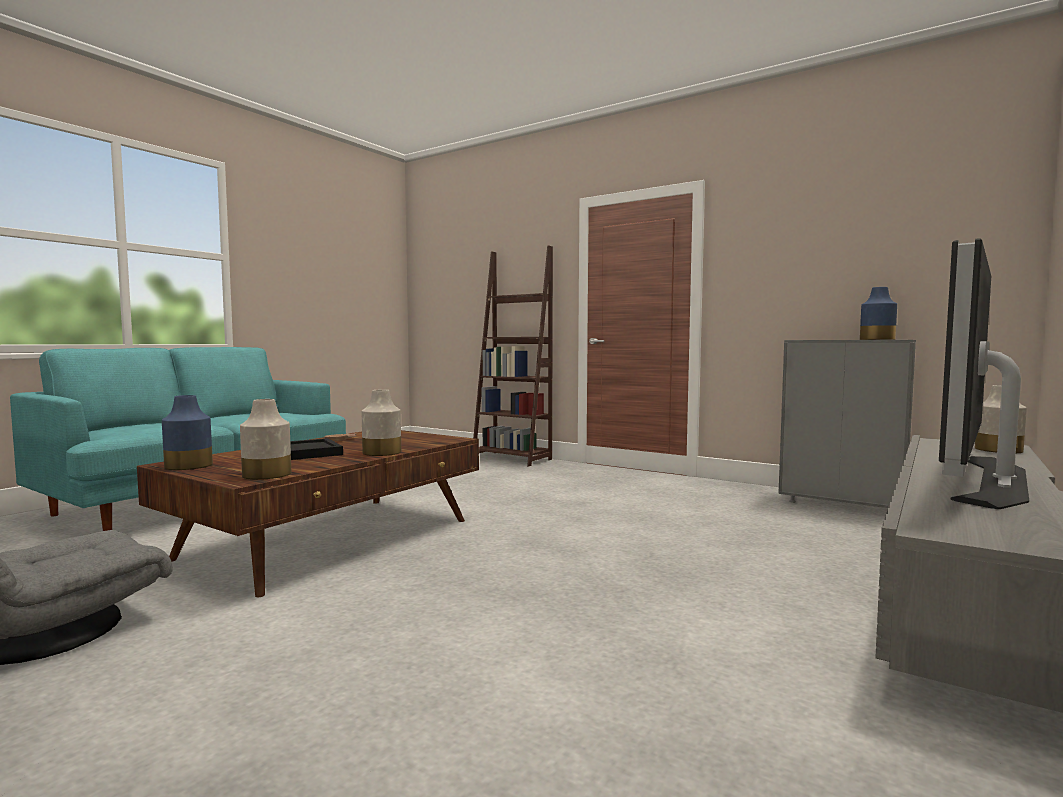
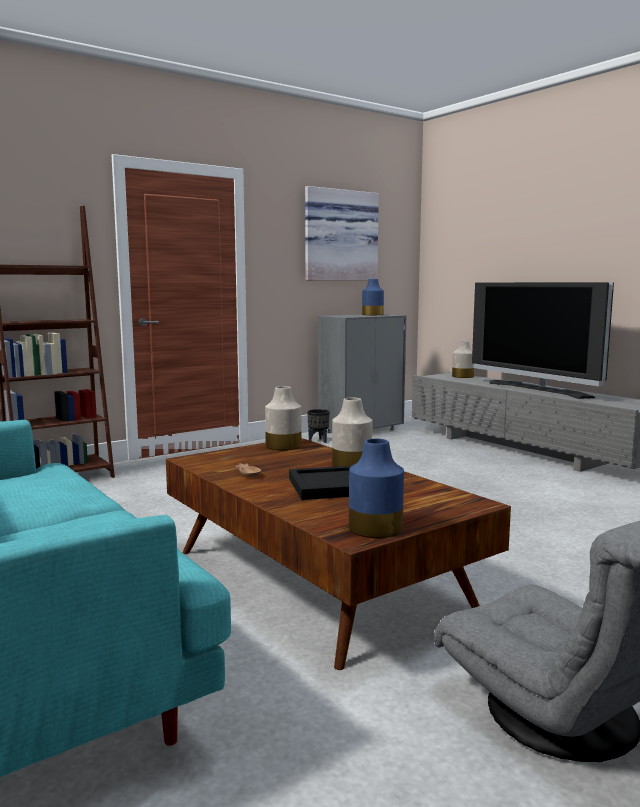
camera: 70 degrees left, 5 degrees up
(266, 474) = (447, 497): beige vase -> beige vase (283, 446)
(750, 495) = (318, 441): none -> black planter
(848, 233) = (339, 235): none -> picture

